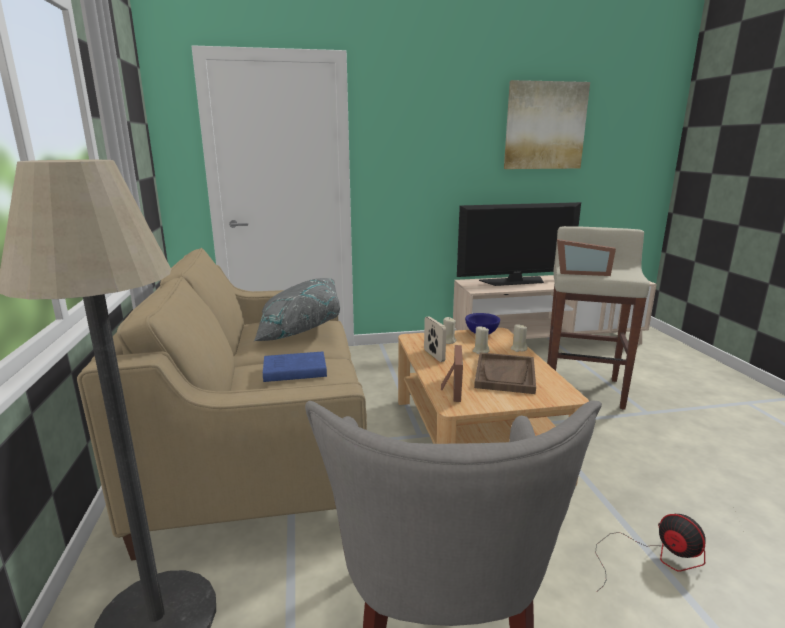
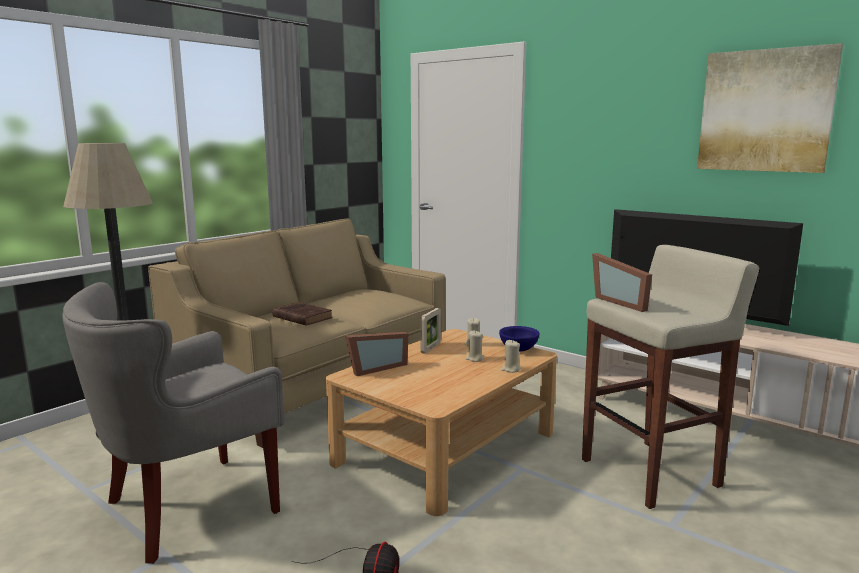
camera: 50 degrees right, 5 degrees down
(293, 371) = (301, 317): blue book -> brown book
(298, 329) = (376, 298): grey pillow -> none
(505, 375) = (438, 377): brown tray -> none

